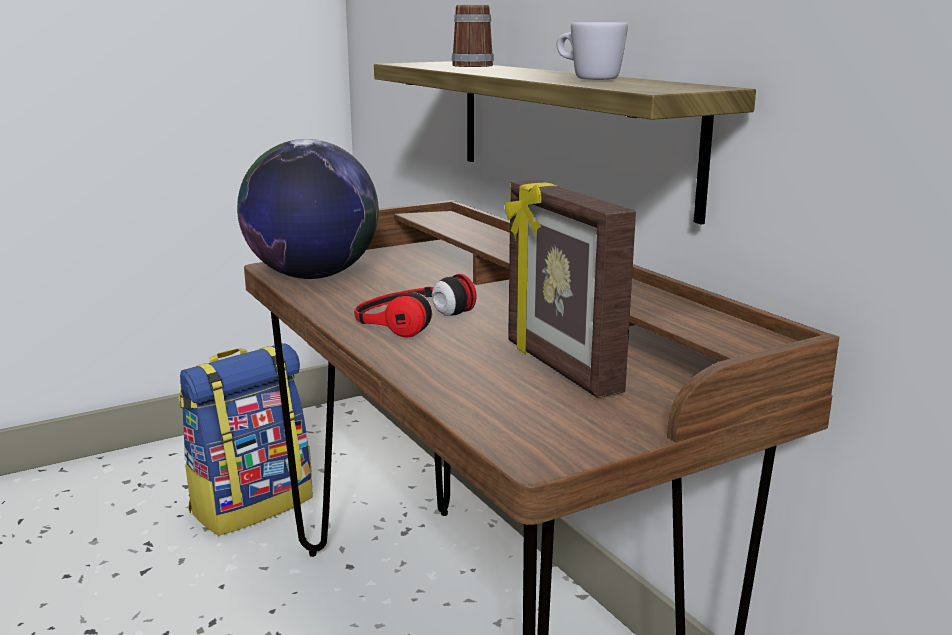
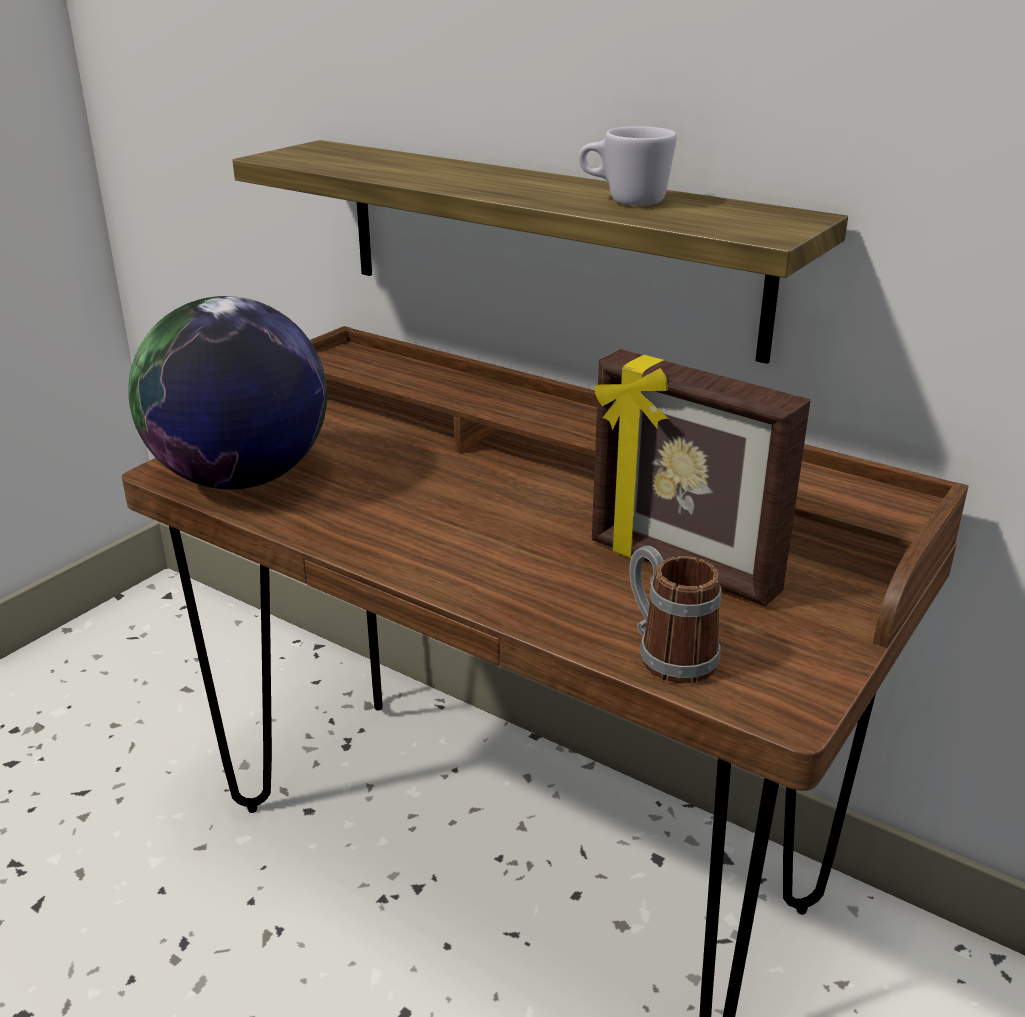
camera: 25 degrees left, 10 degrees up
(252, 504) = (123, 764): backpack -> none
(408, 318) = (438, 528): headphones -> none
(470, 65) = (383, 158): mug -> mug (667, 653)

